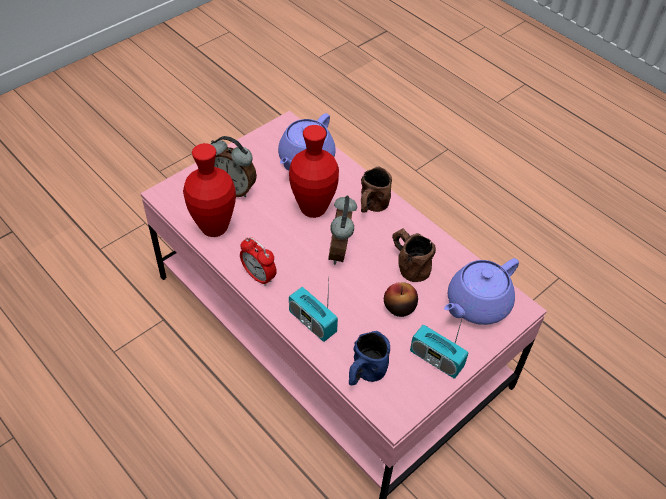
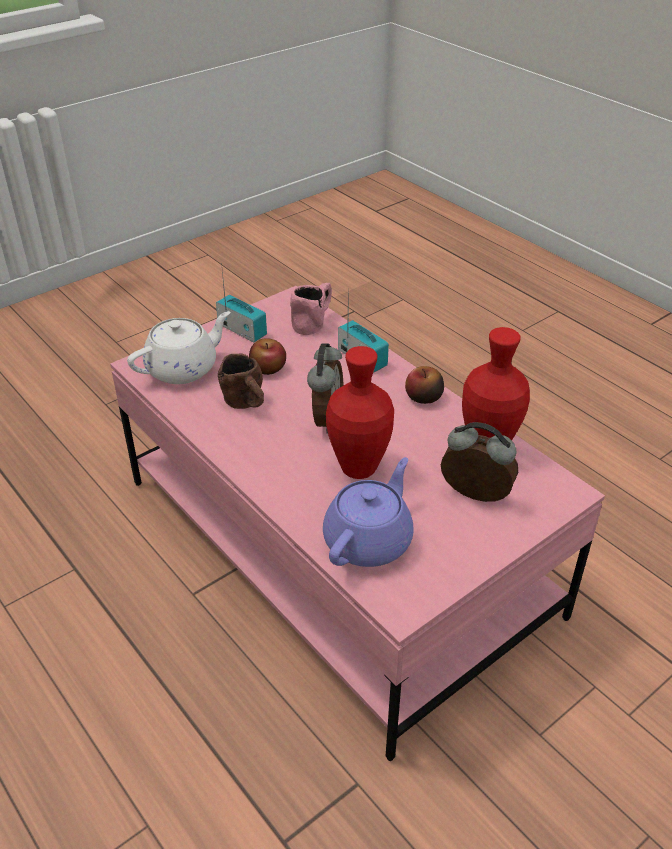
camera: 175 degrees left, 10 degrees down
(259, 276) = (423, 397): alarm clock -> apple
(364, 375) = (314, 321): blue mug -> pink mug
(371, 208) = (279, 468): brown mug -> none
(476, 304) = (183, 368): purple teapot -> white teapot

